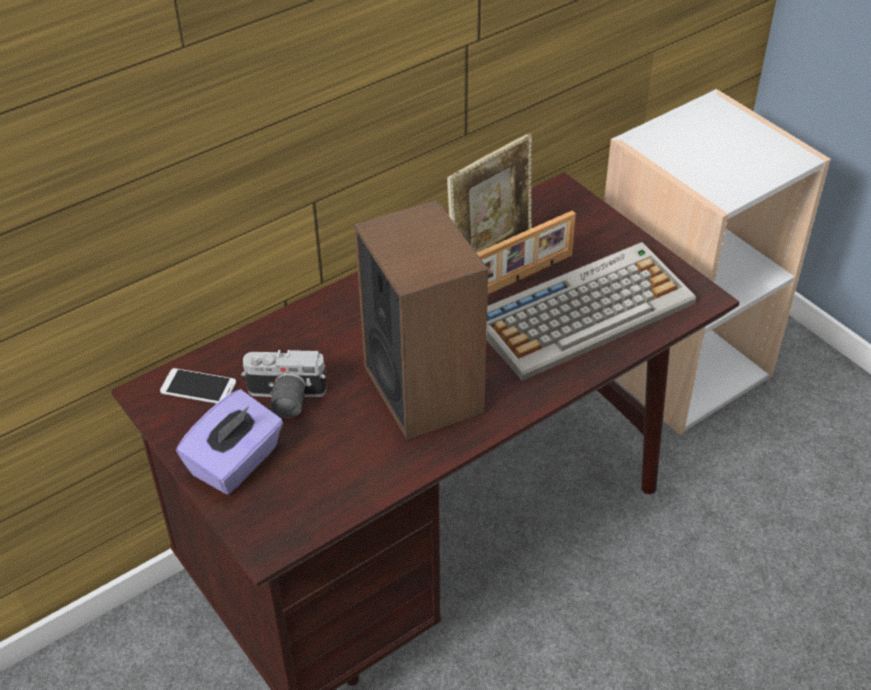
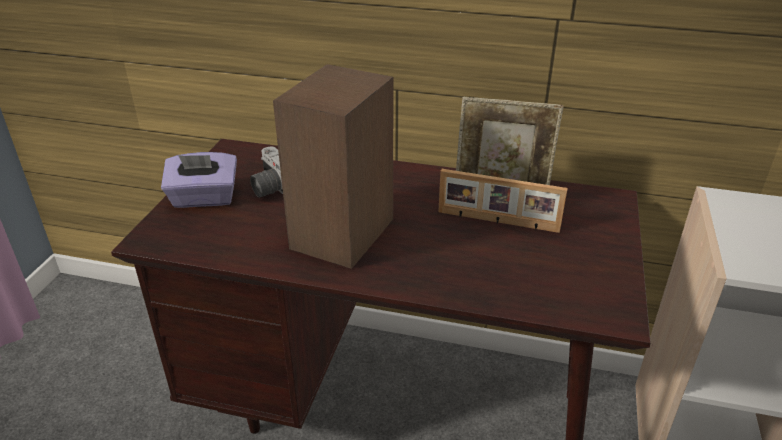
camera: 50 degrees right, 10 degrees down
(198, 387) = (252, 160): phone -> none
(584, 311) = (512, 265): keyboard -> none

